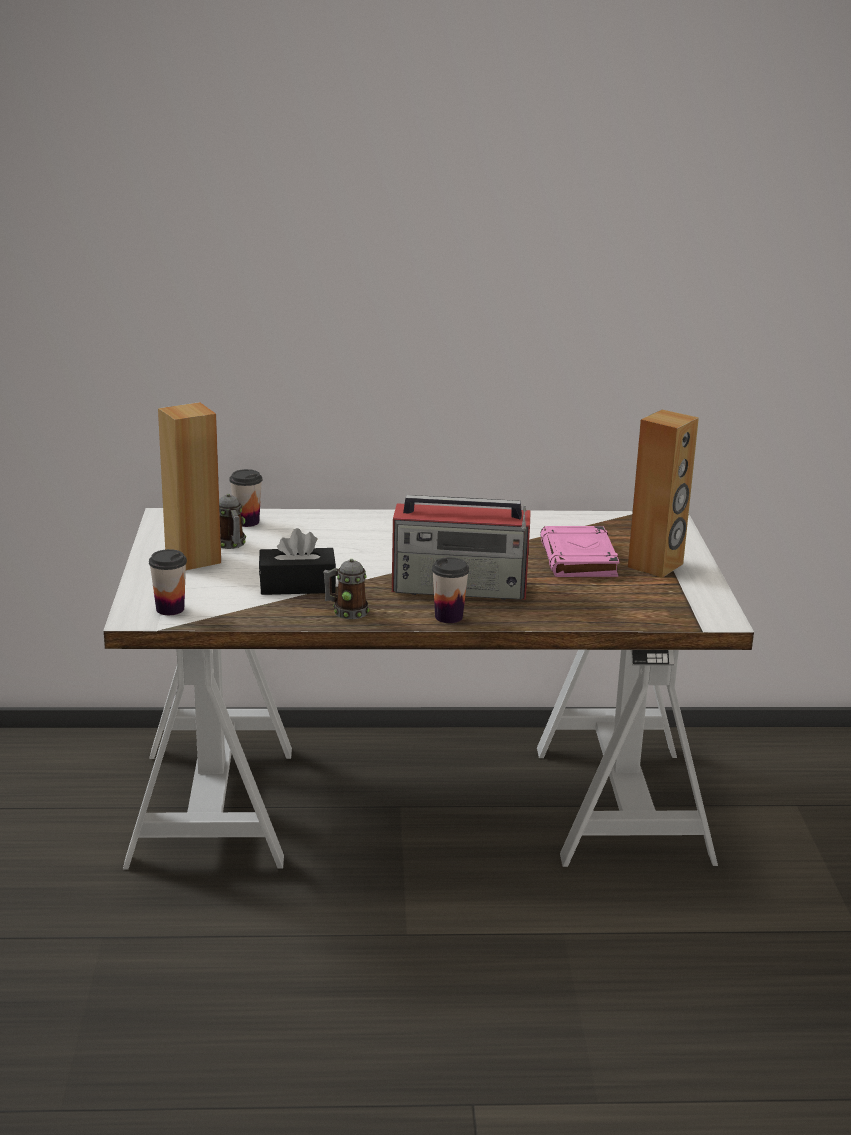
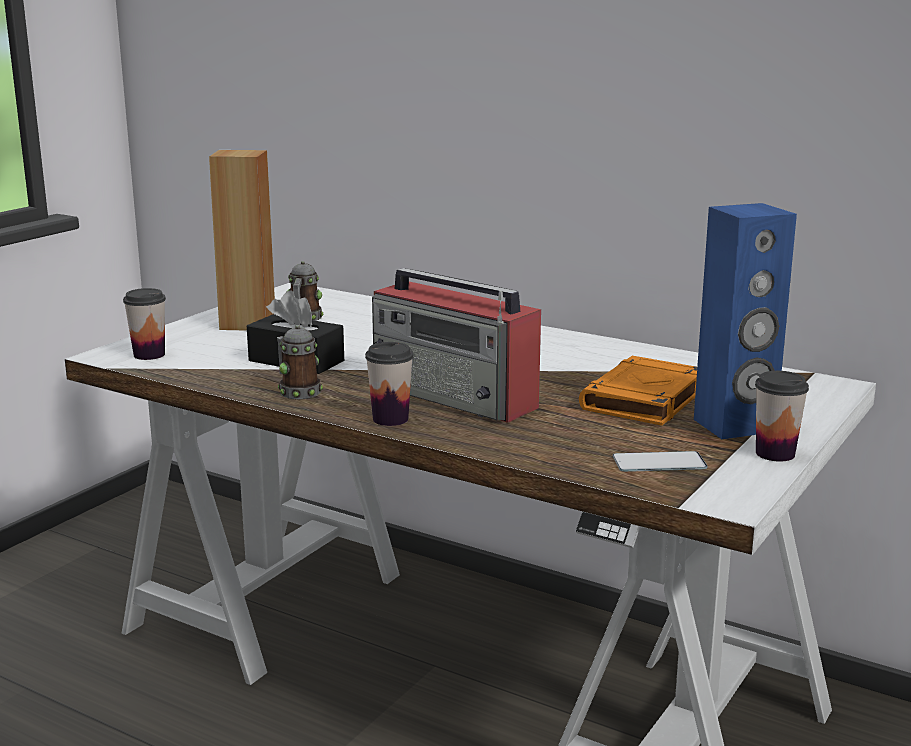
camera: 35 degrees right, 5 degrees down
(247, 522) = (353, 306): cup -> cup (775, 453)
(579, 559) = (644, 400): pink book -> orange book
(652, 604) = (659, 463): none -> phone
(656, 565) = (734, 426): brown speaker -> blue speaker

